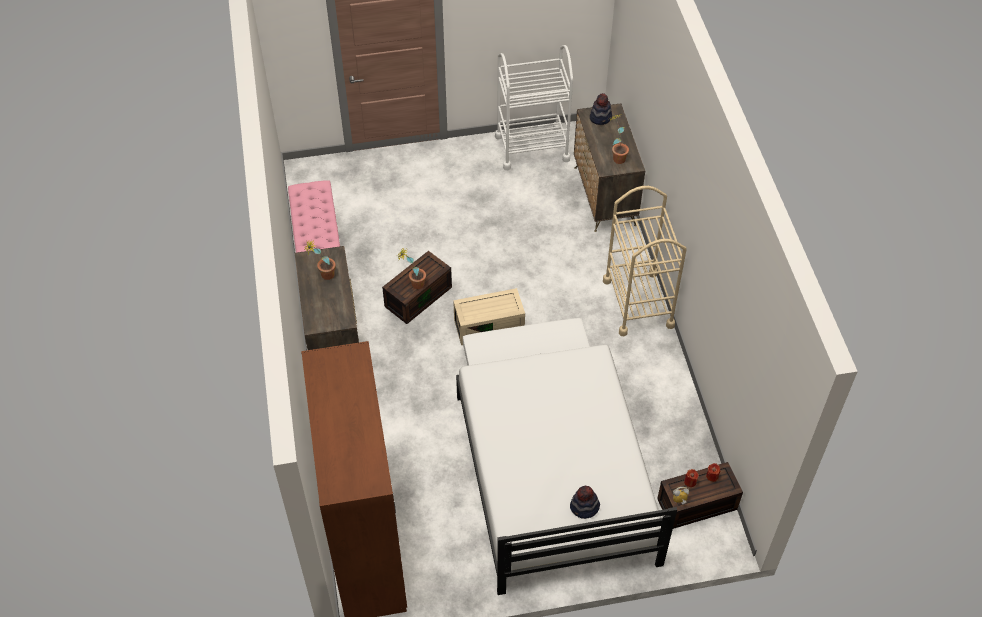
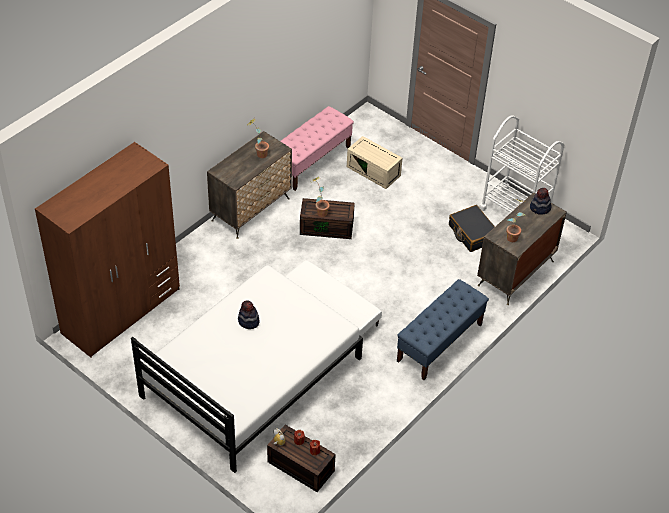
camera: 50 degrees right, 5 degrees down
(489, 325) = (340, 275): beige storage box -> beige storage box (374, 171)
(530, 194) = (472, 233): none -> black suitcase
(584, 507) = (215, 385): hat -> hat (248, 321)
(638, 303) = (439, 343): beige cart -> blue bench

